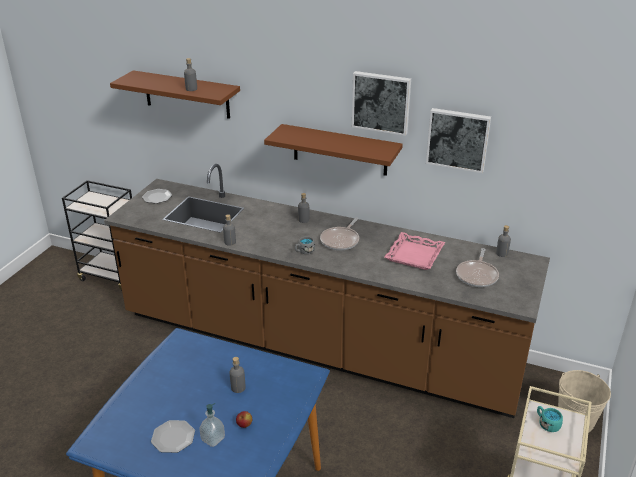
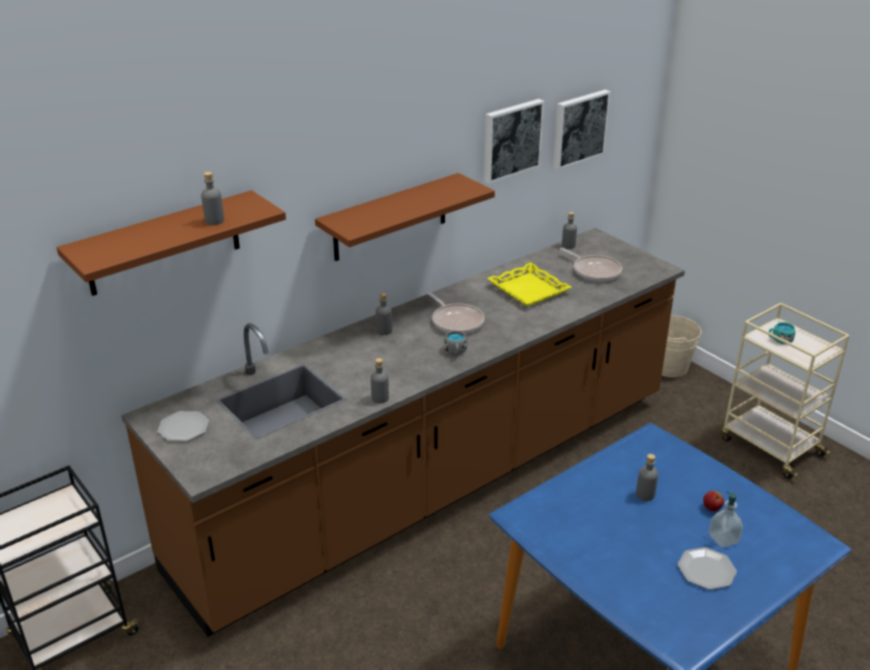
camera: 60 degrees left, 0 degrees up
(381, 102) = (434, 130): picture -> picture (578, 128)
(414, 255) = (528, 290): pink tray -> yellow tray

